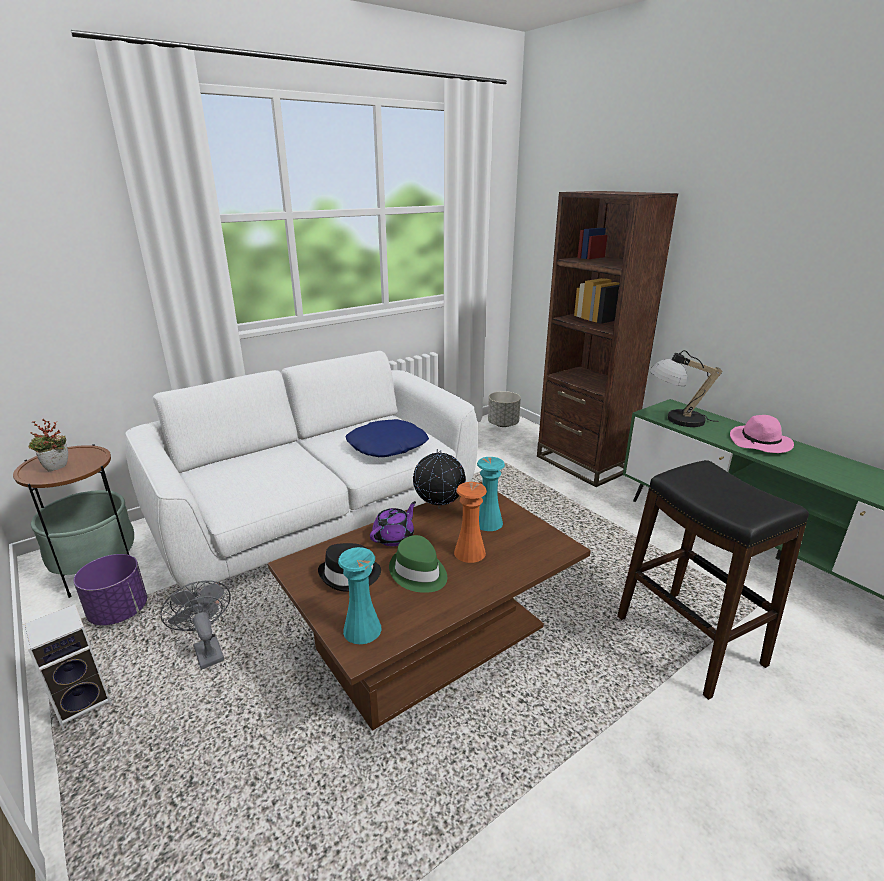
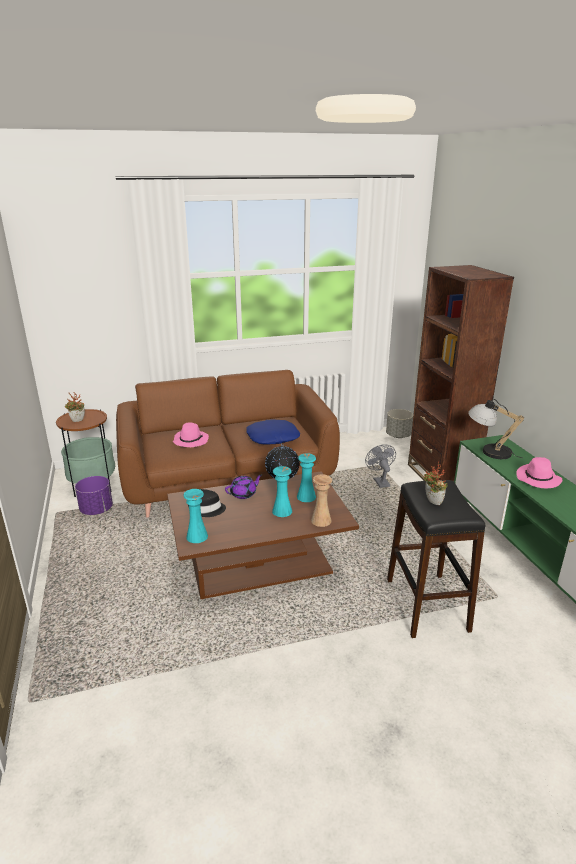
camera: 20 degrees right, 0 degrees up
(86, 703) = (67, 550): speaker -> none
(206, 649) = (133, 539): grey fan -> grey fan (380, 481)
(266, 470) = (190, 441): none -> pink hat
(319, 522) = (227, 482): white sofa -> brown sofa
(418, 573) = (244, 516): green hat -> none
(469, 552) = (282, 511): orange vase -> turquoise vase
(535, 554) = (321, 520): none -> beige vase
(719, 496) = (431, 502): none -> potted plant

